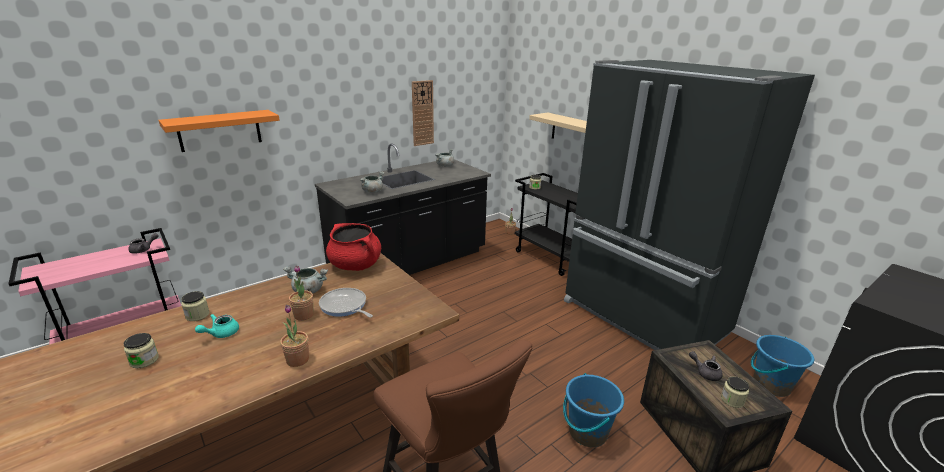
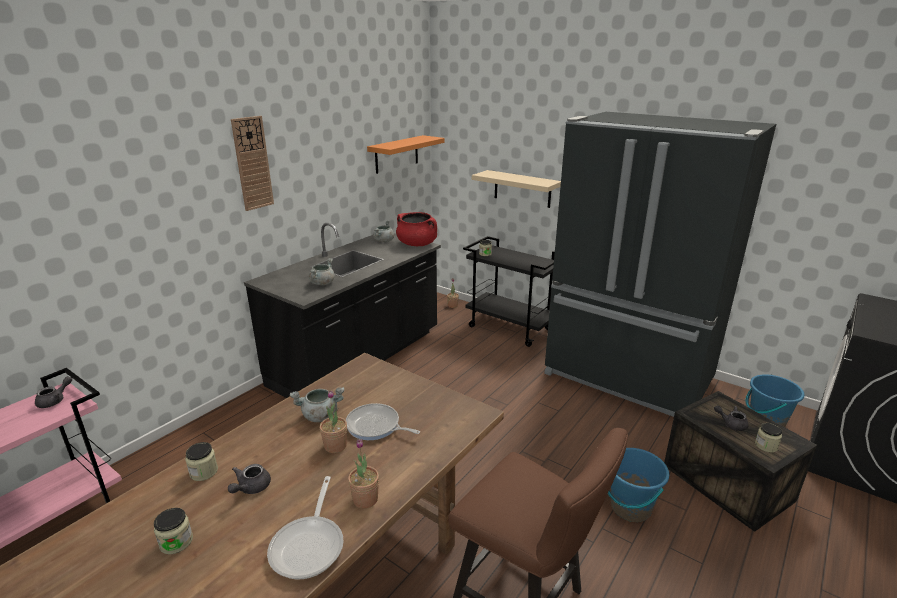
camera: 15 degrees left, 0 degrees up
(220, 130) = (130, 232): orange shelf -> orange shelf (396, 154)
(221, 333) = (250, 488): turquoise teapot -> grey teapot
(232, 384) = (310, 545): none -> frying pan
(356, 265) = (355, 376): red cooking pot -> red cooking pot (417, 244)
(422, 113) = (352, 183): wall clock -> wall clock (252, 163)

